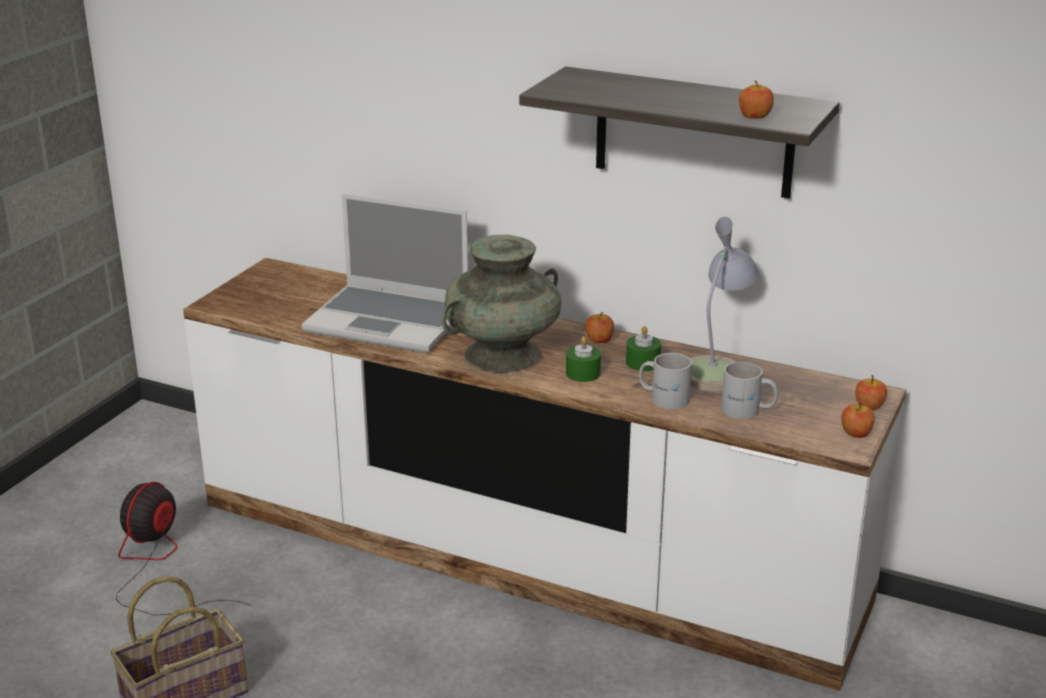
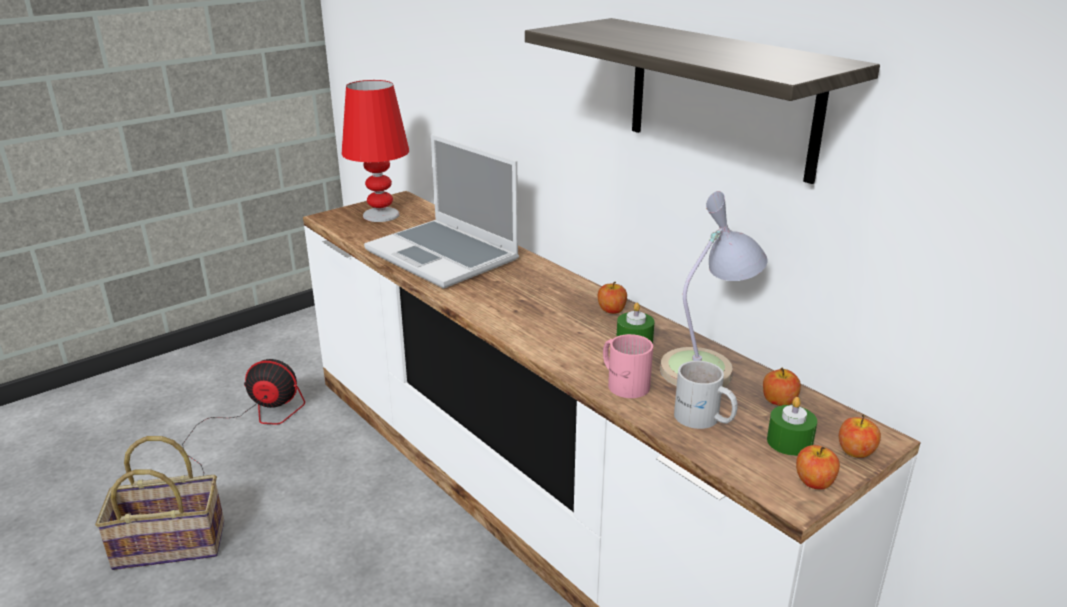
camera: 25 degrees right, 0 degrees up
(159, 566) = (251, 424): fan -> fan turned 45 degrees clockwise
(271, 290) = (381, 215): none -> red table lamp
(502, 355) = (507, 305): turquoise vase -> none
(583, 373) = (565, 339): green candle -> green candle (789, 442)
(664, 397) = (624, 382): white mug -> pink mug
(754, 116) = (747, 64): apple -> apple (778, 401)

